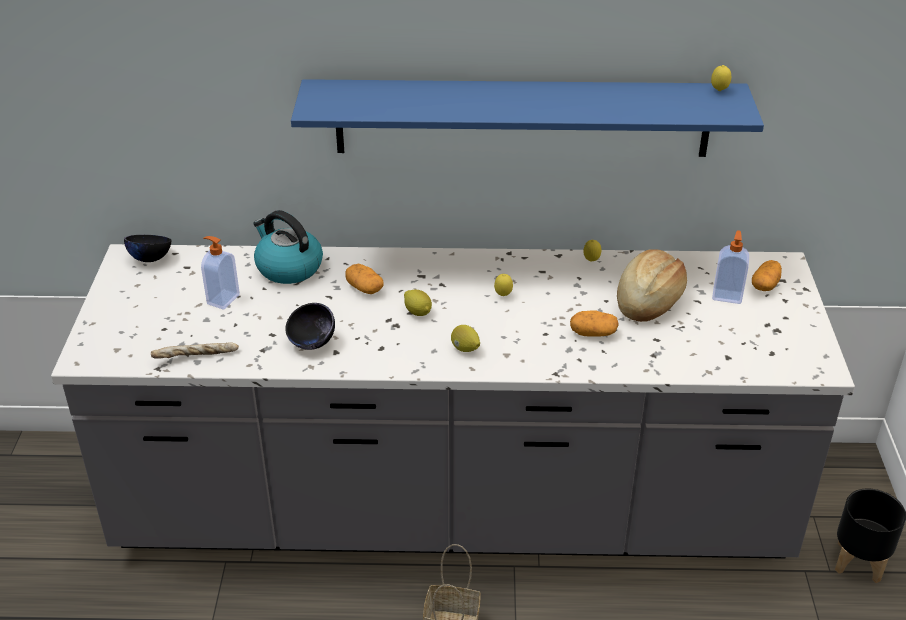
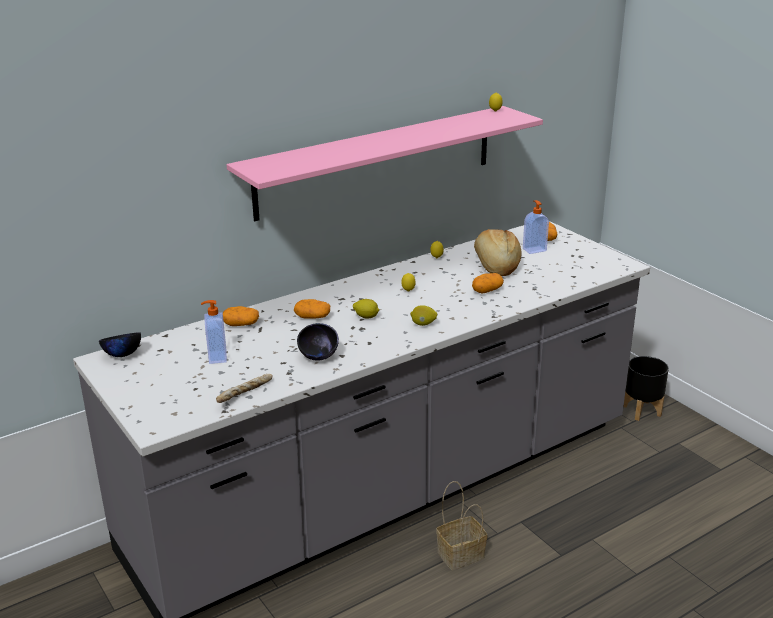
camera: 35 degrees left, 10 degrees down
(288, 268) = (241, 324): kettle -> potato
(522, 118) = (377, 161): blue shelf -> pink shelf

